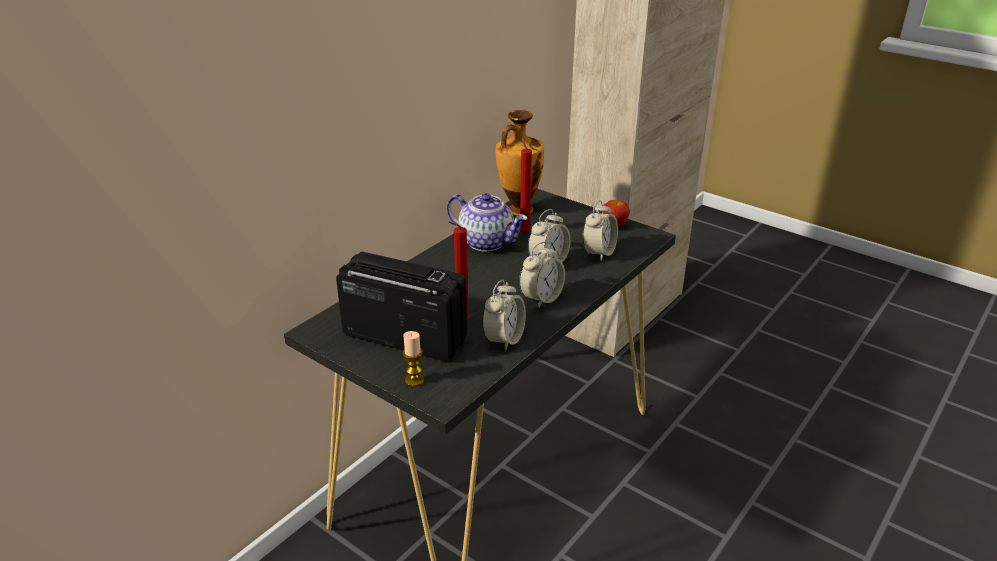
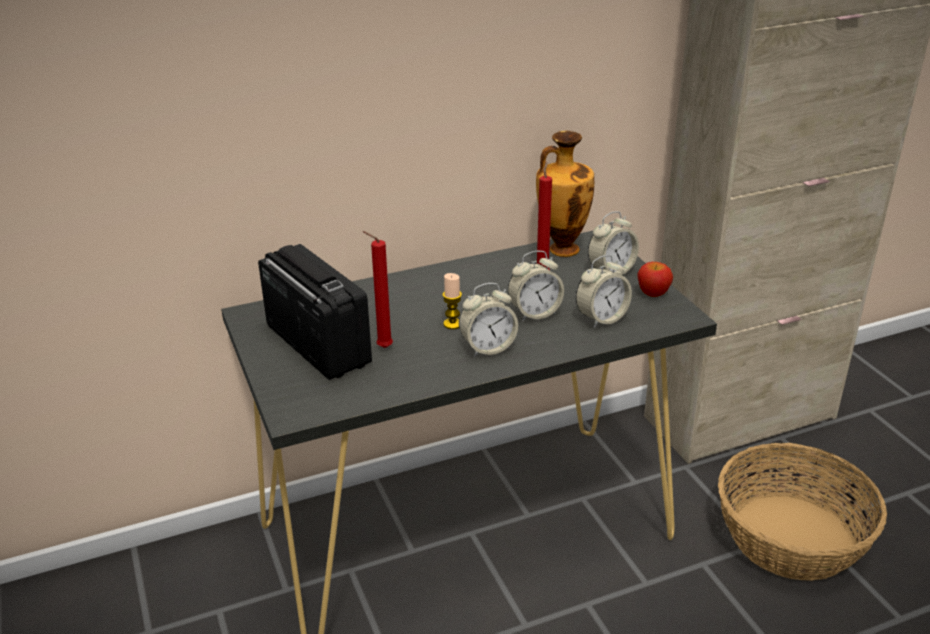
camera: 30 degrees right, 0 degrees up
(414, 380) = (285, 388): candle -> candle (452, 324)
(487, 242) = (493, 274): teapot -> none
(504, 339) = (407, 377): alarm clock -> alarm clock (611, 271)
(714, 382) = (792, 536): none -> basket

